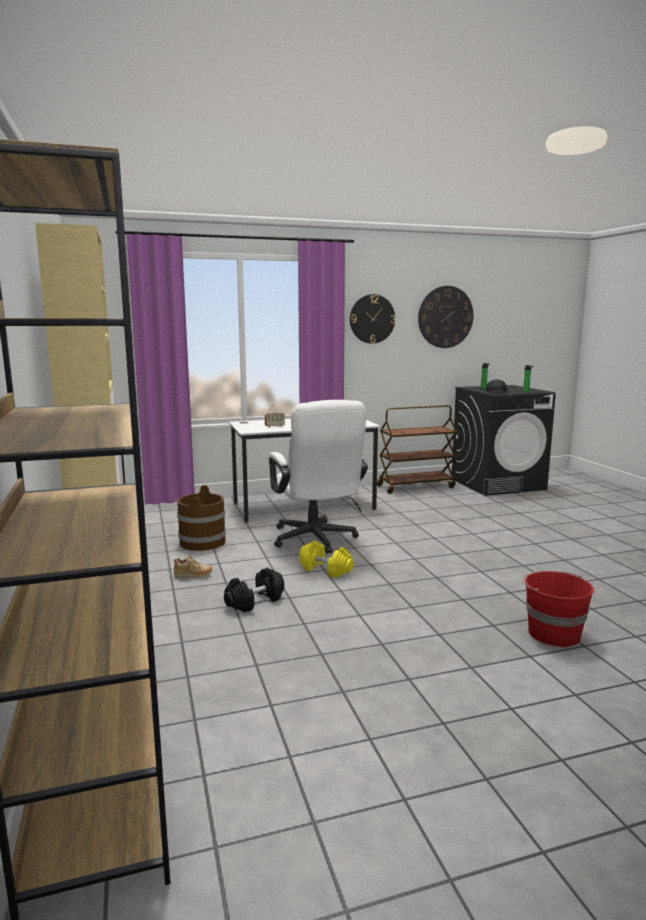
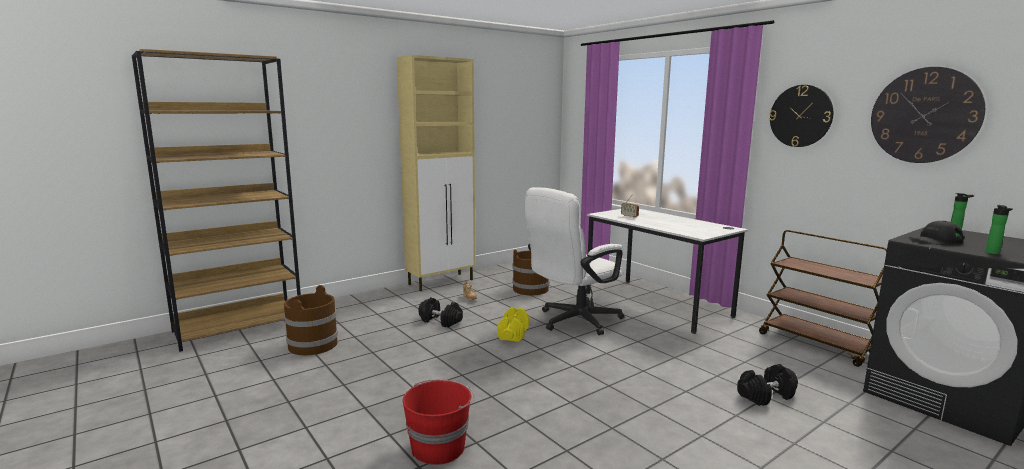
camera: 70 degrees right, 0 degrees up
(261, 702) = (313, 344): none -> brown bucket
(485, 516) = (766, 396): none -> black dumbbell

